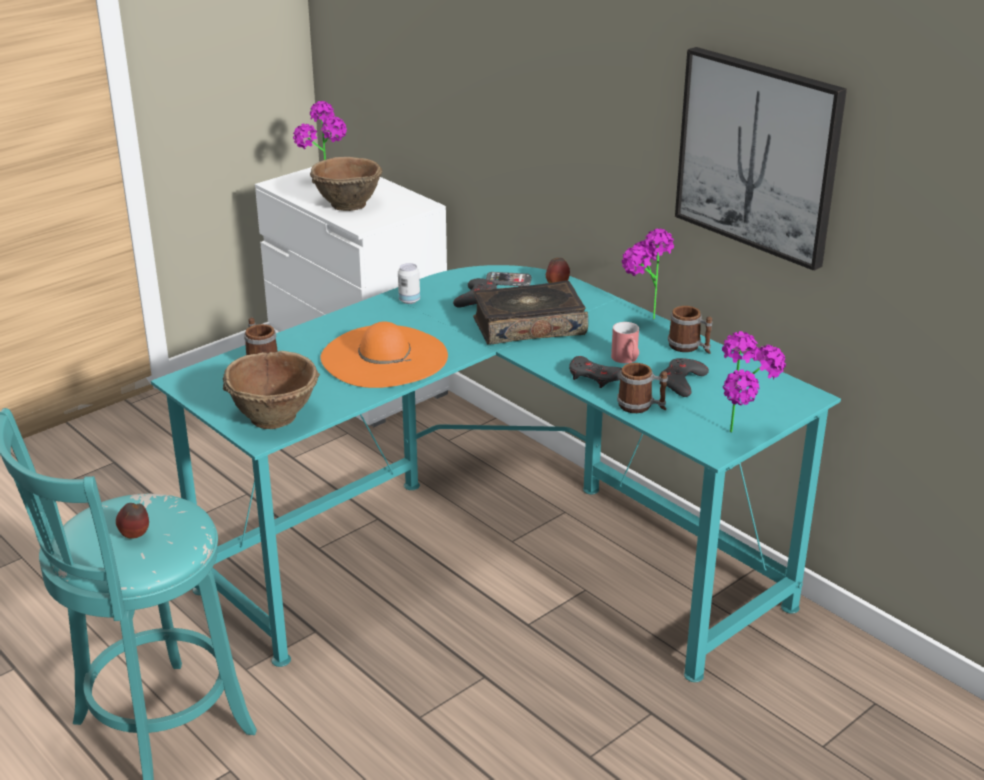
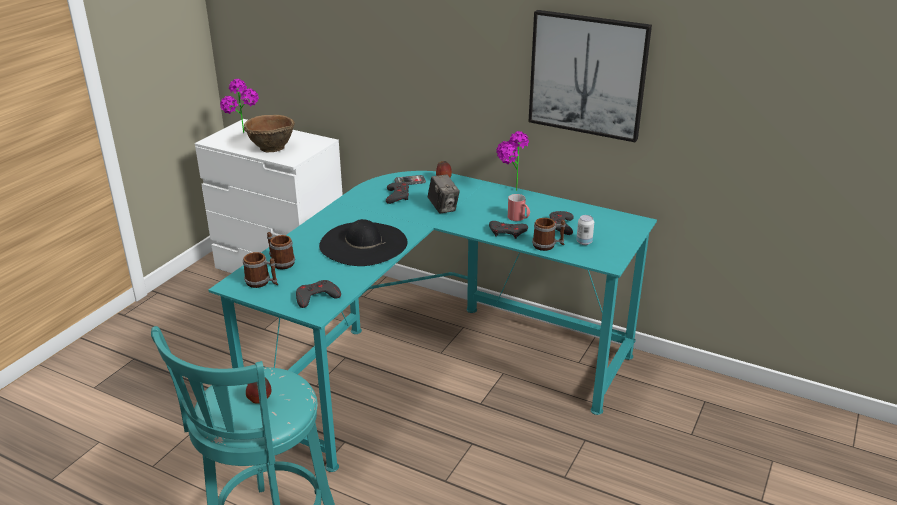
camera: 20 degrees left, 0 degrees up
(275, 417) = (316, 297): brown bowl -> grey game controller
(384, 357) = (363, 243): orange hat -> black hat
(409, 300) = (354, 204): can -> can (584, 242)
(528, 326) = (443, 208): book -> camera
(689, 347) = (550, 204): mug -> mug (262, 283)
(743, 436) = (620, 252): potted plant -> none

